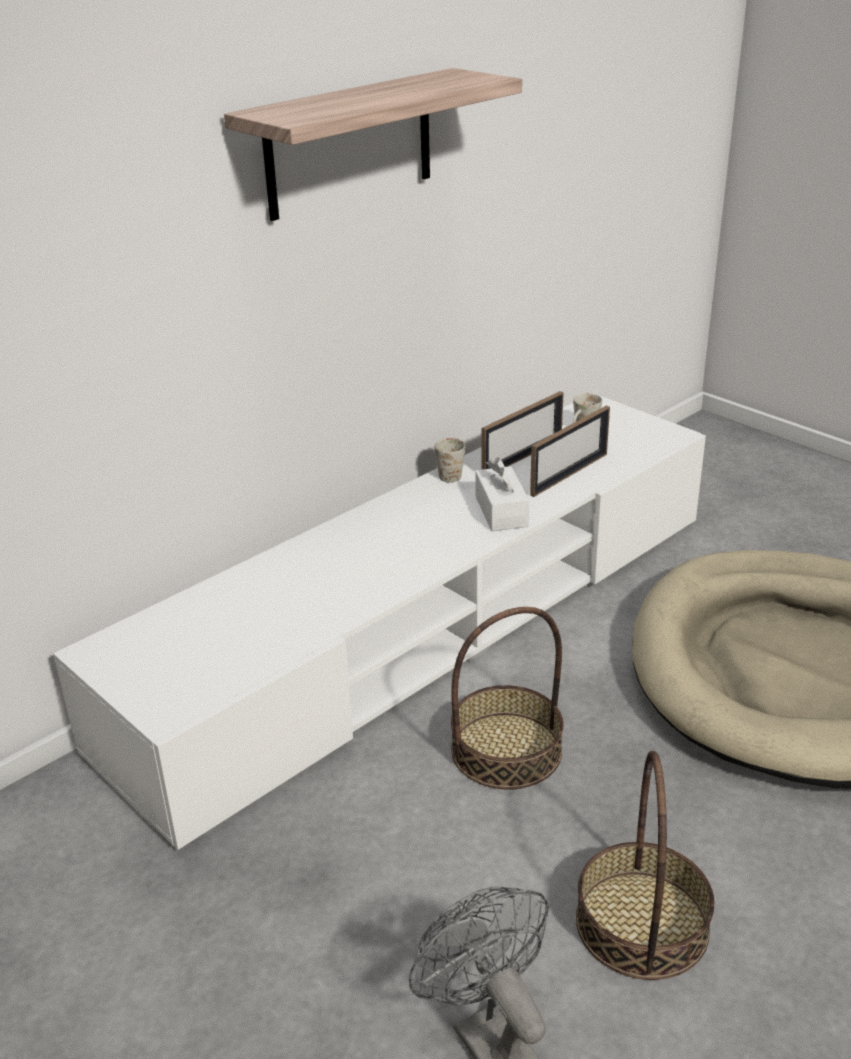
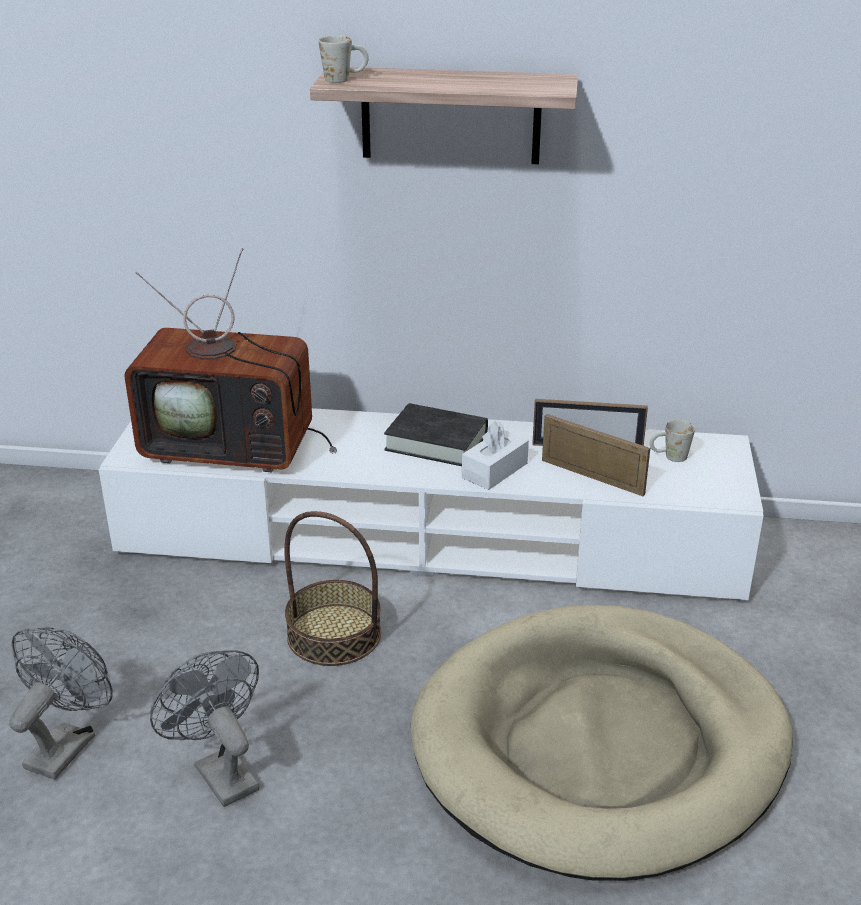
camera: 50 degrees right, 0 degrees up
(255, 632) = (235, 447): none -> television
(414, 518) = (436, 442): none -> black book
(452, 473) = (519, 430): white mug -> white mug (344, 79)
(569, 474) = (592, 477): picture frame -> picture frame turned 150 degrees counterclockwise
(642, 924) = (220, 771): basket -> grey fan

